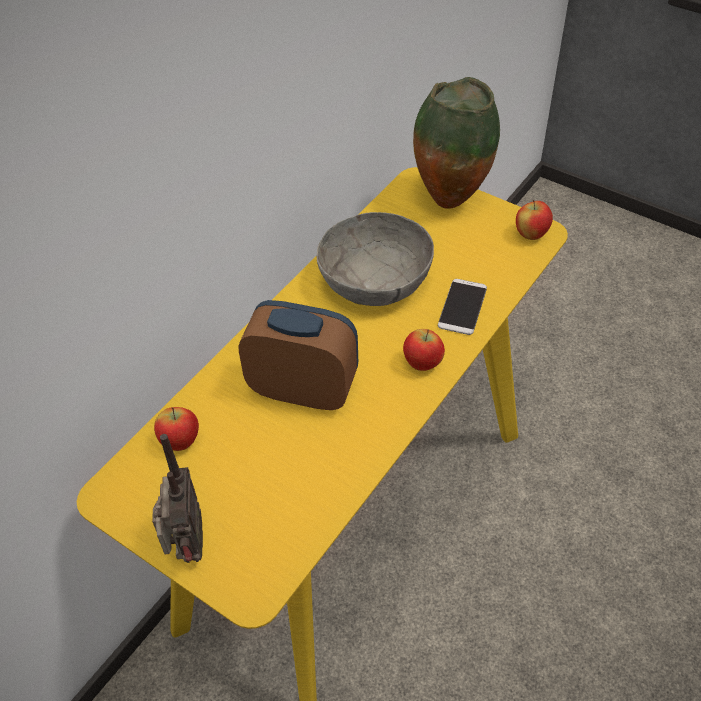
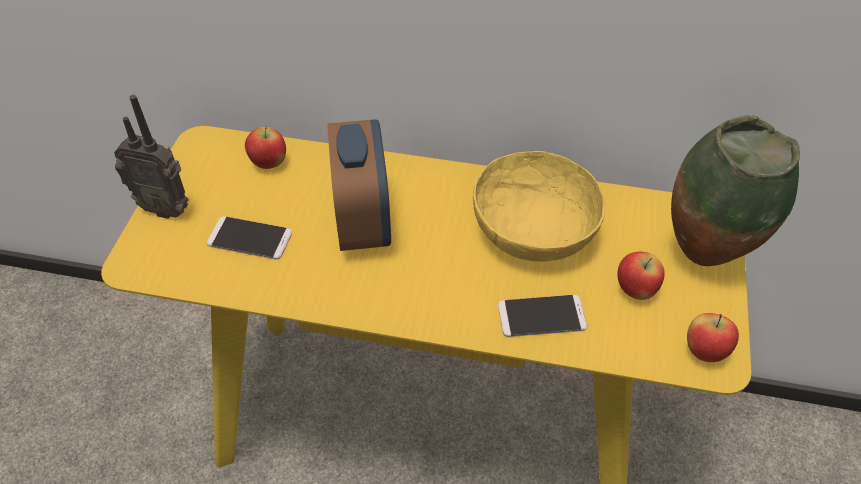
camera: 65 degrees right, 0 degrees up
(187, 548) = (165, 207): radio -> radio turned 45 degrees clockwise
(274, 481) = (250, 238): none -> phone
(375, 282) = (533, 230): grey bowl -> yellow bowl
(422, 364) = (440, 305): apple -> apple (635, 290)

